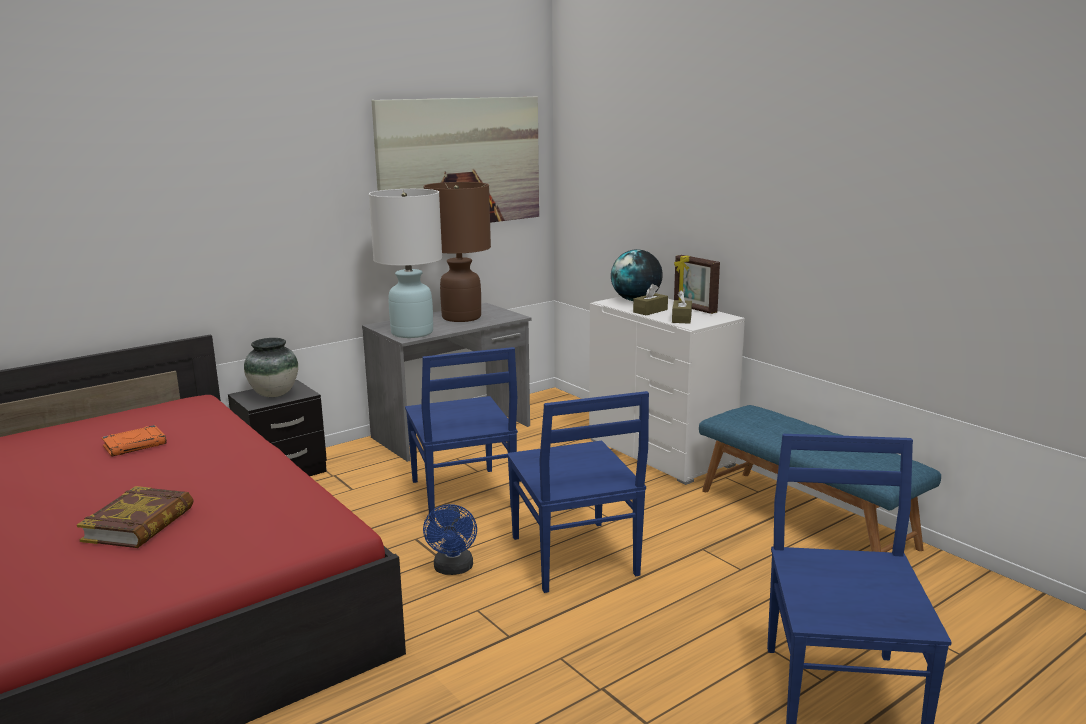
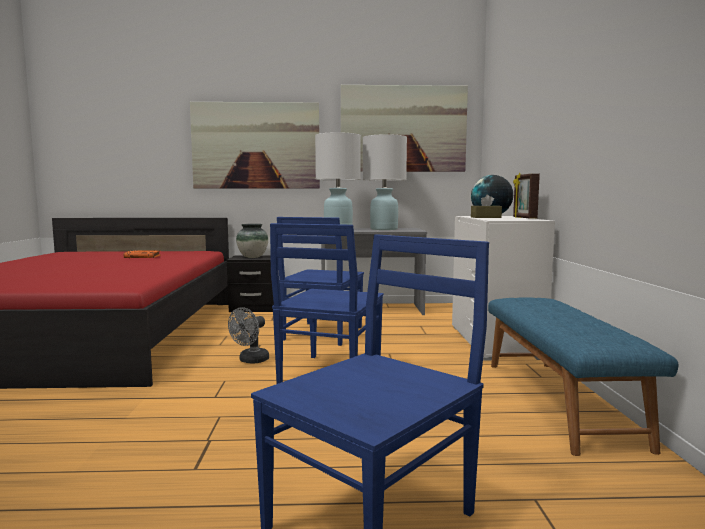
camera: 35 degrees right, 10 degrees down
(139, 524) = (66, 272): book -> none
(247, 207) = (256, 146): none -> picture
(453, 569) = (250, 361): blue fan -> grey fan
(461, 317) = (384, 229): brown table lamp -> white table lamp
(681, 318) = (498, 219): brown tissue box -> none

